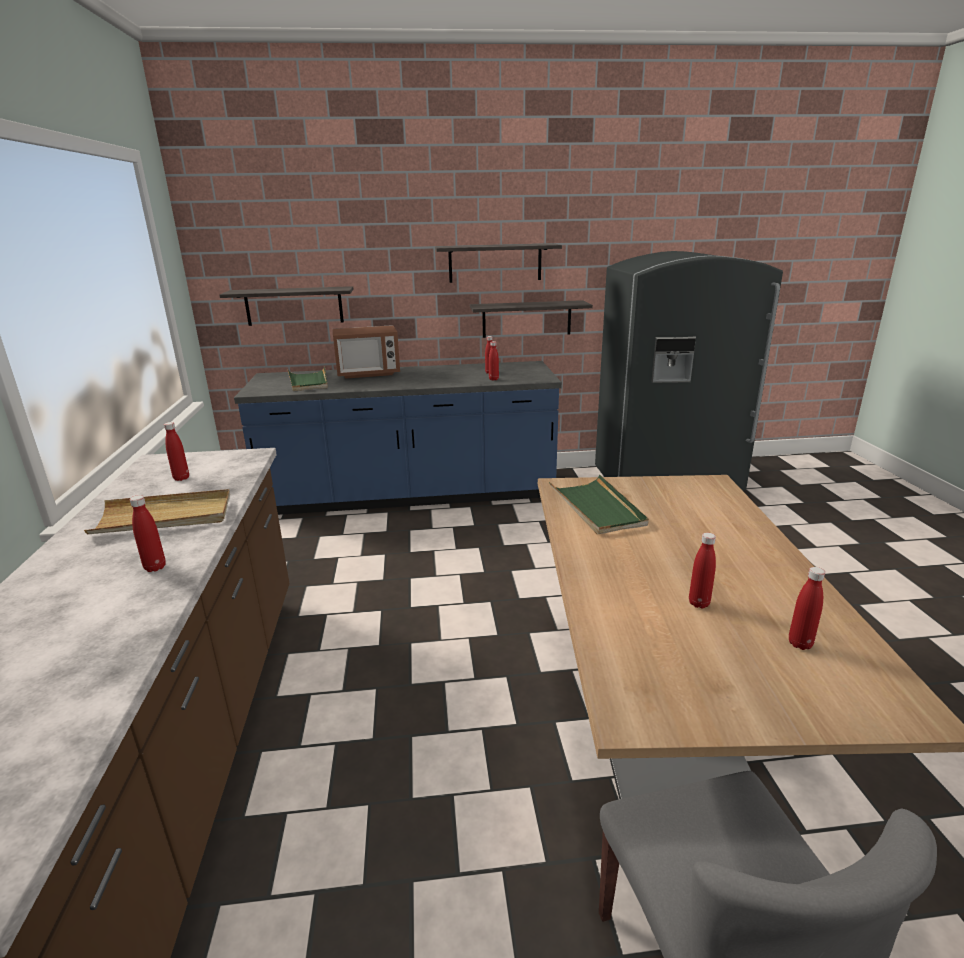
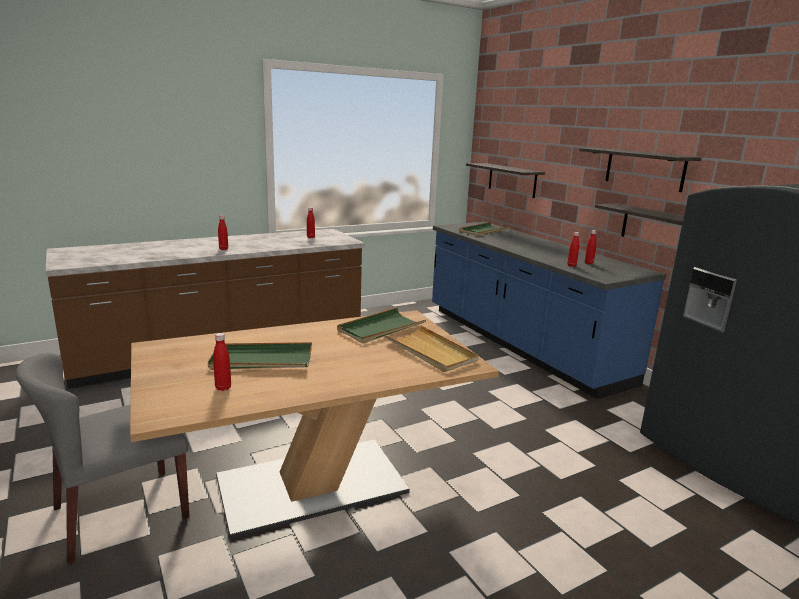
camera: 65 degrees right, 5 degrees down
(165, 517) = (268, 242): beige tray -> beige tray (431, 352)
(368, 373) = (525, 238): microwave -> none
(699, 603) = (261, 360): red bottle -> green tray

